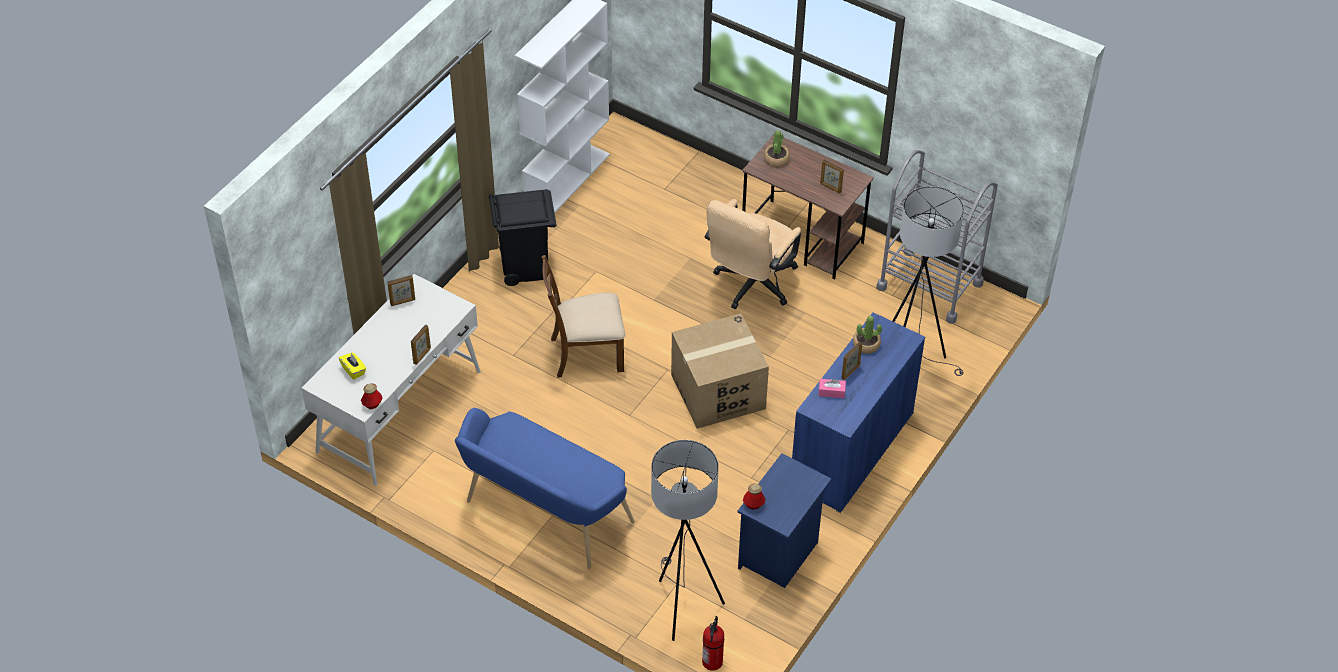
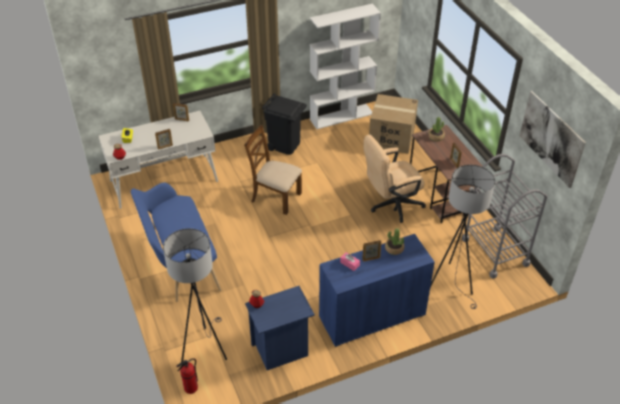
camera: 35 degrees right, 5 degrees down
(718, 392) = (325, 248): cardboard box -> cardboard box (391, 137)
(984, 109) = (551, 138): none -> picture

